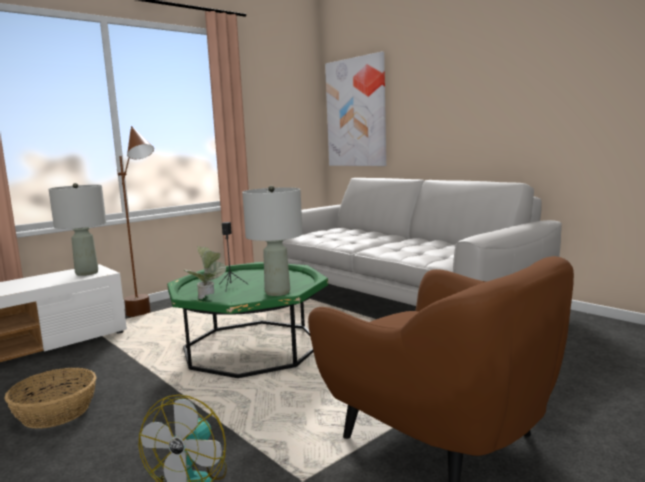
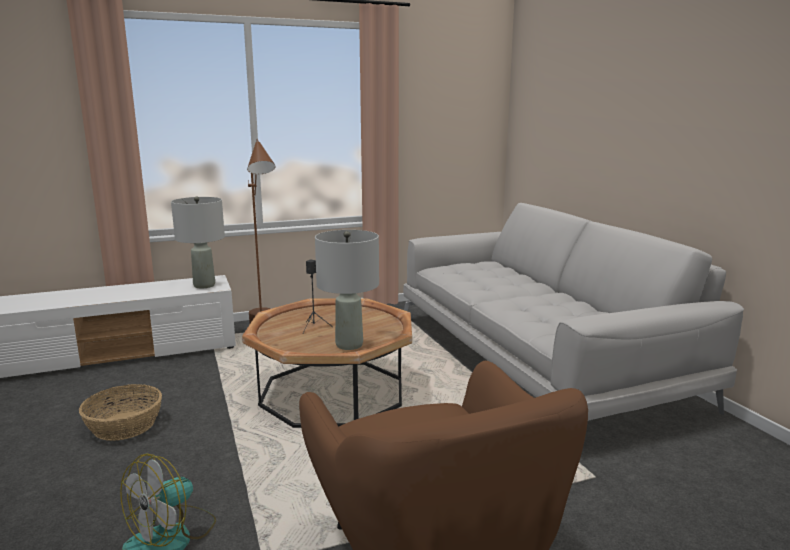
camera: 20 degrees right, 5 degrees up
(209, 298) = (280, 339): potted plant -> none
(251, 348) = (333, 393): green coffee table -> brown coffee table
(356, 112) = (539, 121): picture -> none

